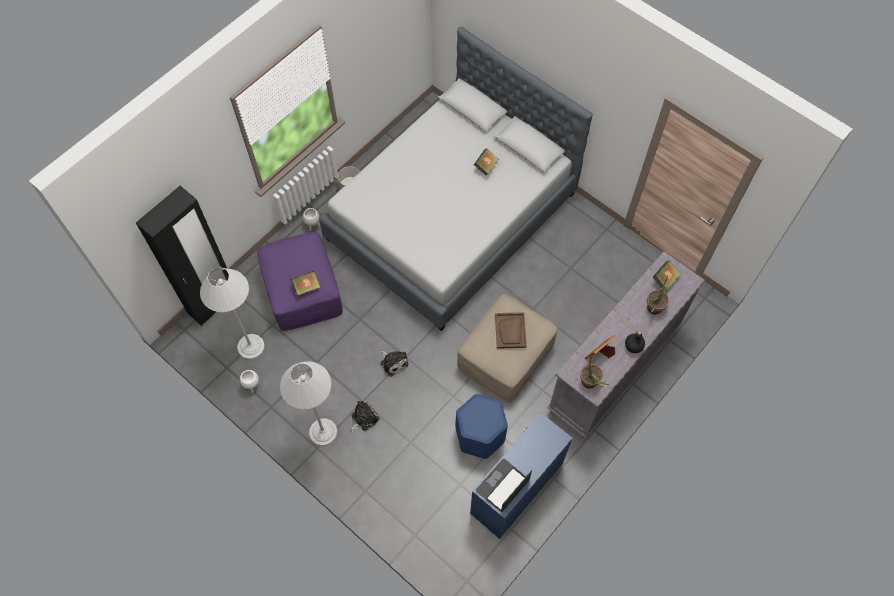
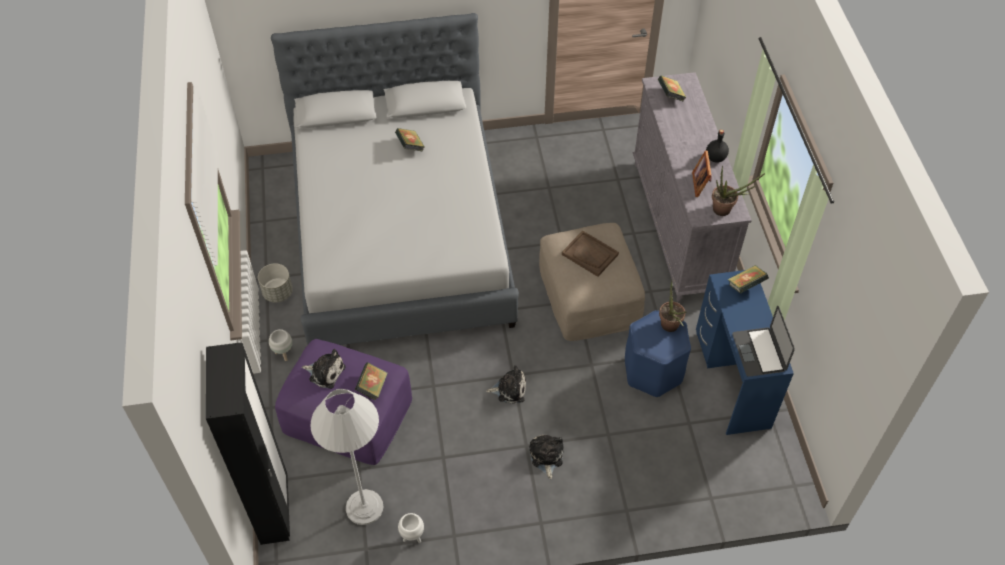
camera: 50 degrees left, 10 degrees down
(295, 255) = (325, 372): none -> plush toy
(323, 432) = (528, 504): white floor lamp -> none
(551, 441) = (745, 285): none -> book
(652, 310) = (692, 122): potted plant -> potted plant (670, 328)

